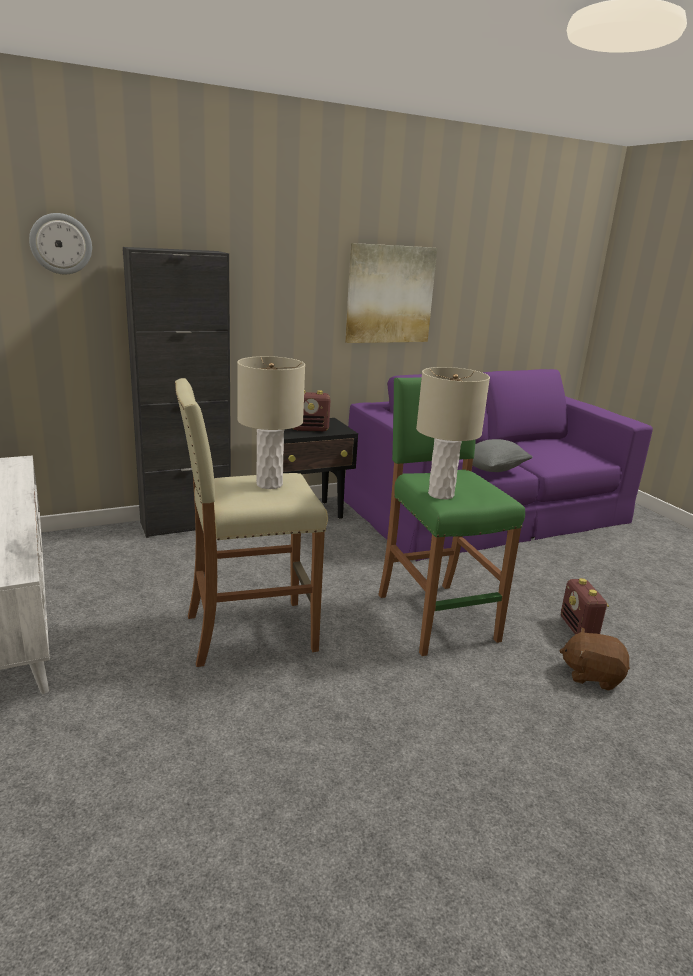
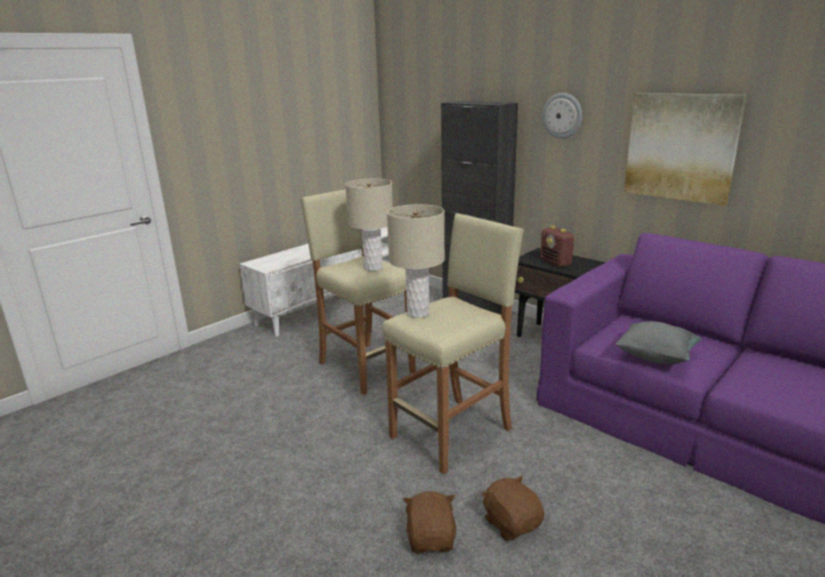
camera: 70 degrees right, 0 degrees up
(61, 244) = (433, 99): wall clock -> wall clock (562, 115)
(435, 616) = (453, 433): green stool -> beige stool
(578, 629) = (512, 523): radio -> brown plush toy

